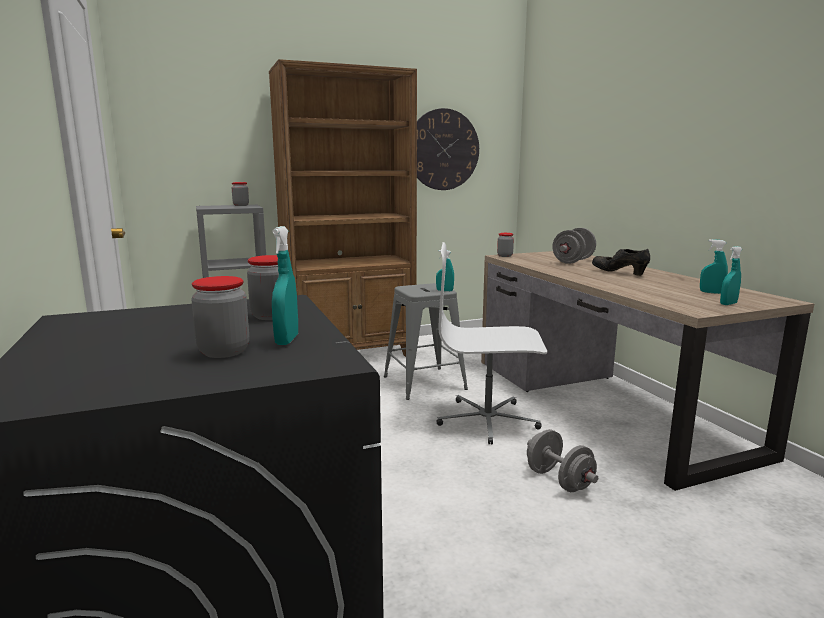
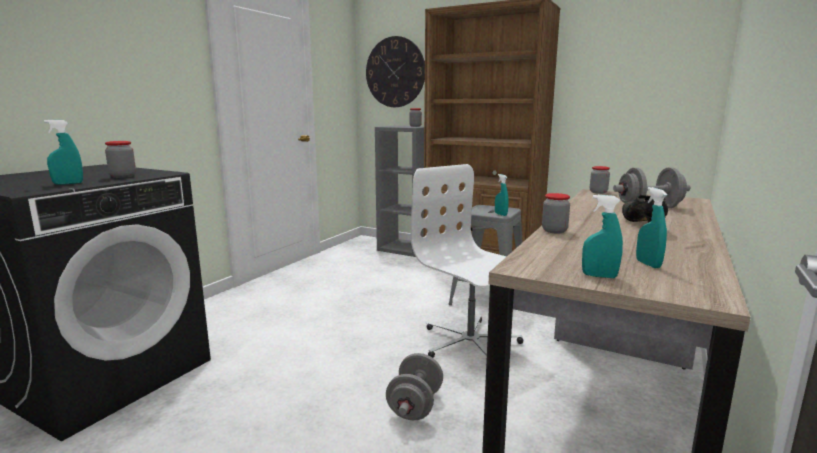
camera: 50 degrees right, 0 degrees up
(224, 351) = (42, 182): jar -> jar (554, 231)
(443, 150) = (615, 76): wall clock -> wall clock (395, 72)

